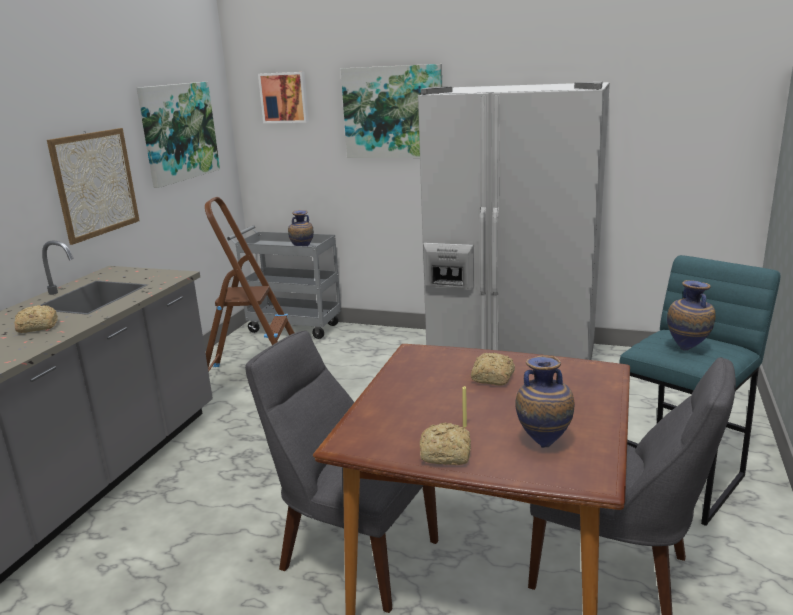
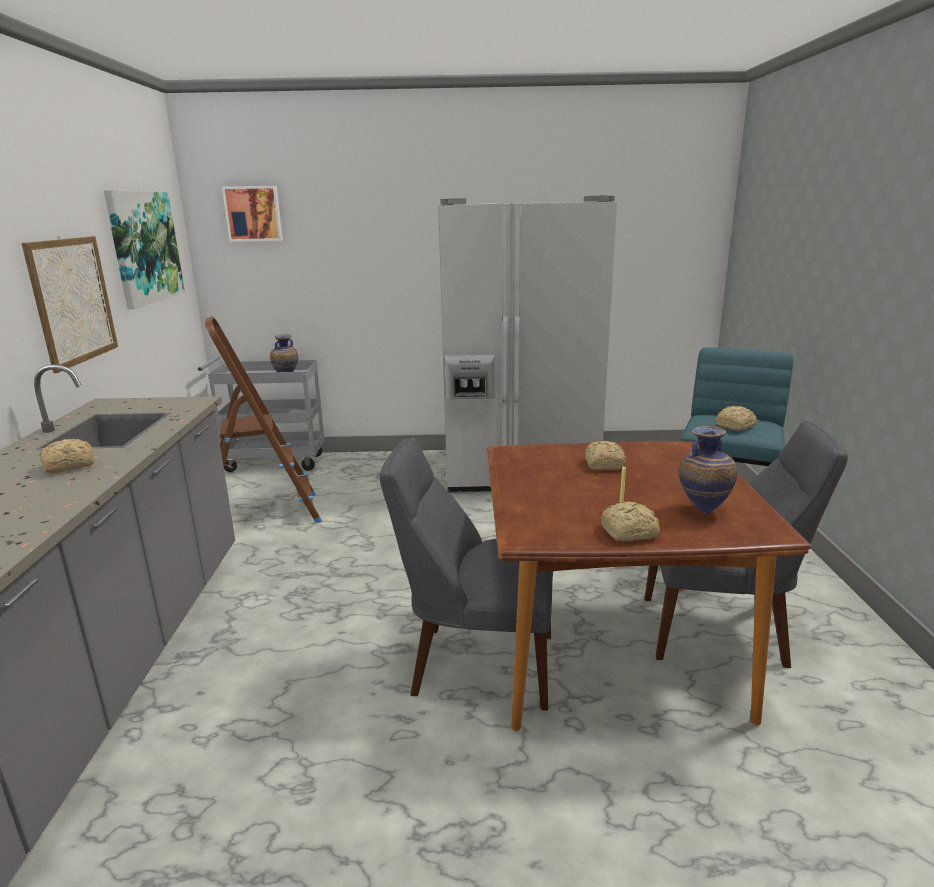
camera: 20 degrees left, 0 degrees up
(393, 112) = (378, 230): picture -> none
(688, 349) = (736, 426): vase -> bread

